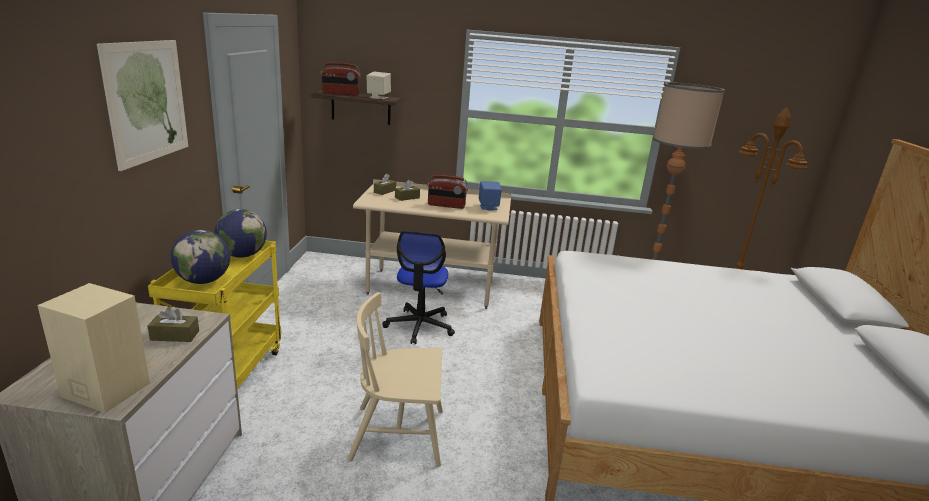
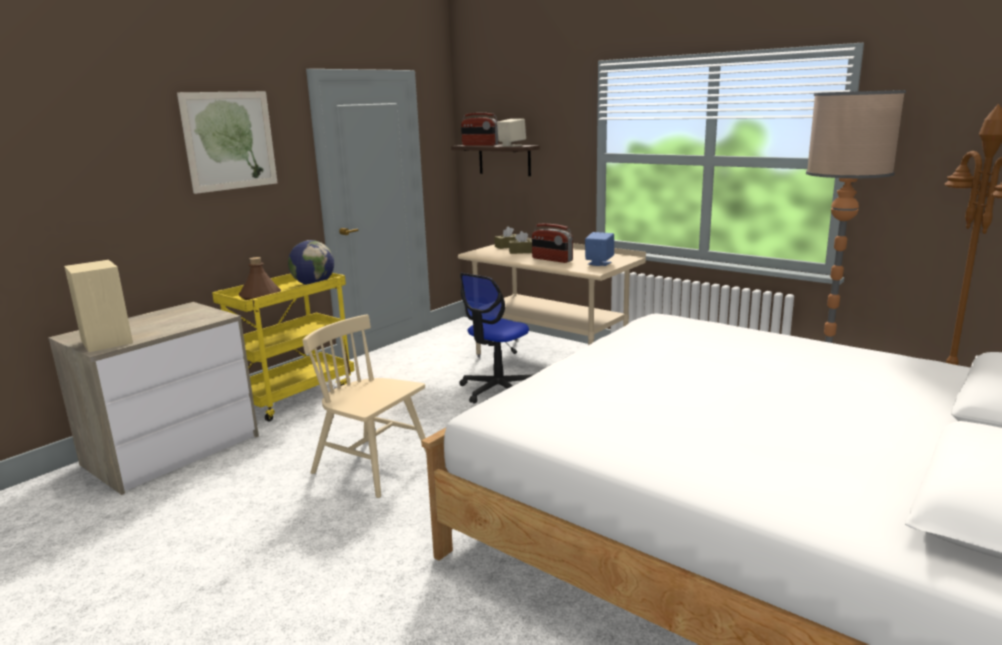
camera: 35 degrees right, 5 degrees down
(175, 335) = (187, 322): brown tissue box -> none
(204, 281) = (260, 296): globe -> brown bottle

